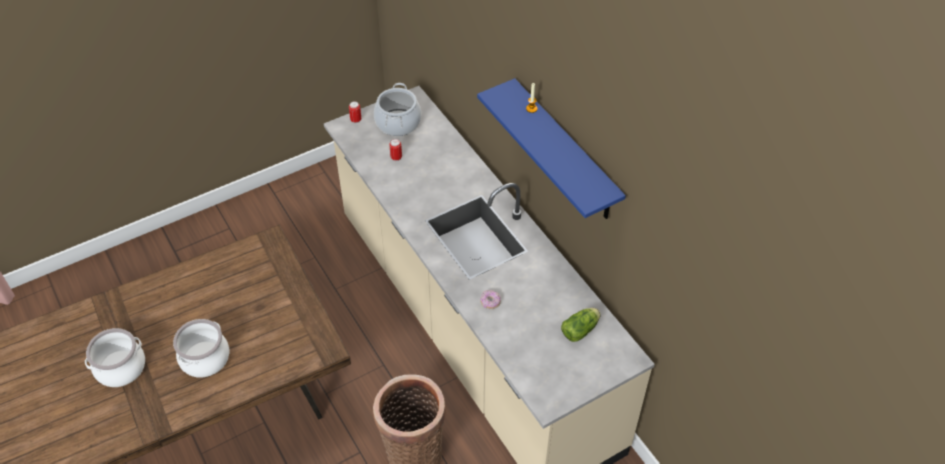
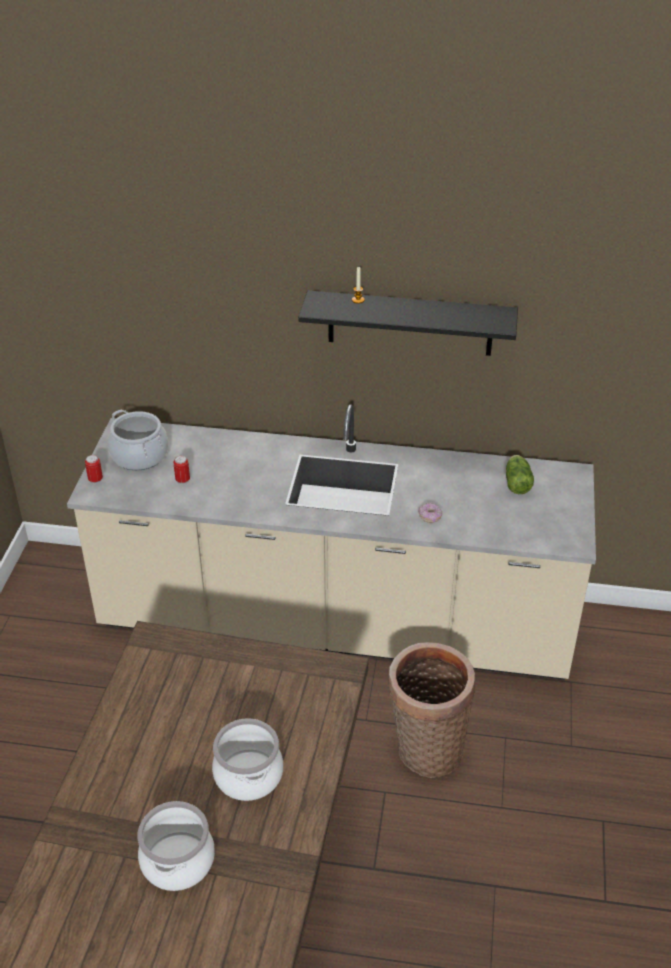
camera: 50 degrees left, 10 degrees down
(565, 152) = (410, 323): blue shelf -> black shelf

